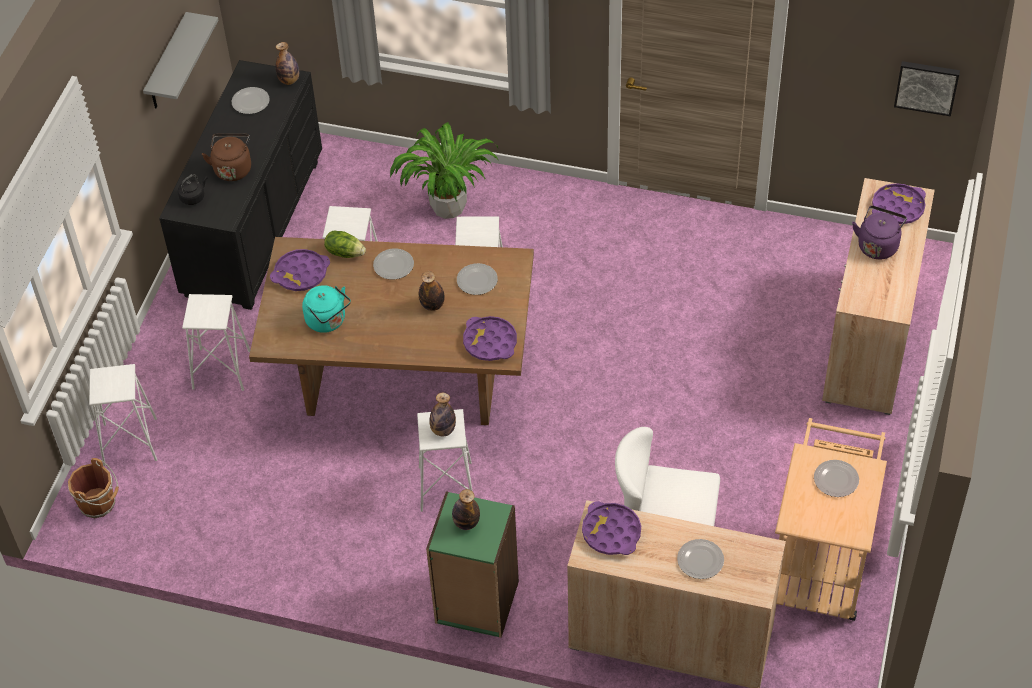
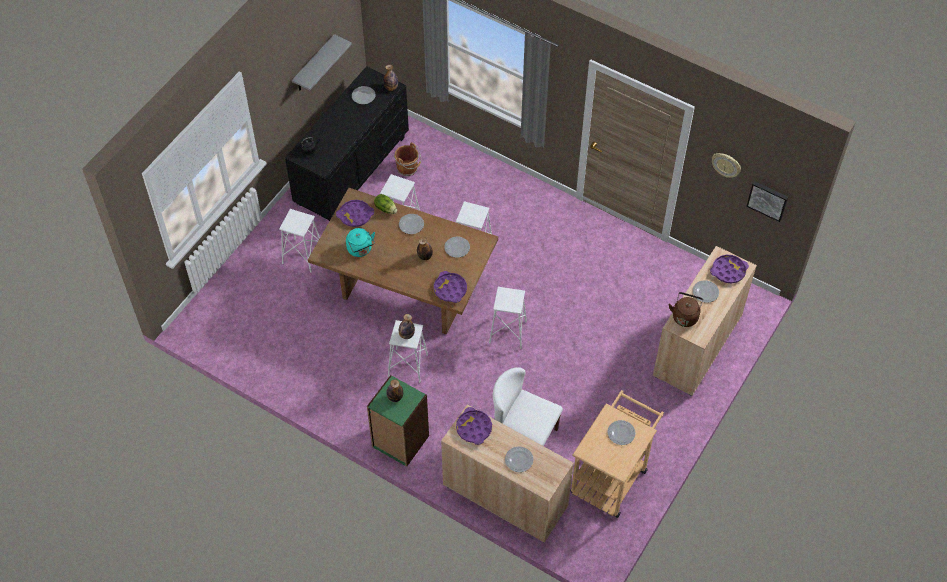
camera: 15 degrees right, 5 degrees up
(99, 503) = (206, 319): brown bucket -> brown bucket (408, 169)
(130, 442) = (236, 287): white stool -> white stool (507, 332)
(232, 168) = (338, 137): brown kettle -> brown kettle (685, 316)
(449, 206) = (473, 187): potted plant -> none
(853, 48) = (726, 165): none -> wall clock
(878, 245) = (706, 292): purple kettle -> plate

